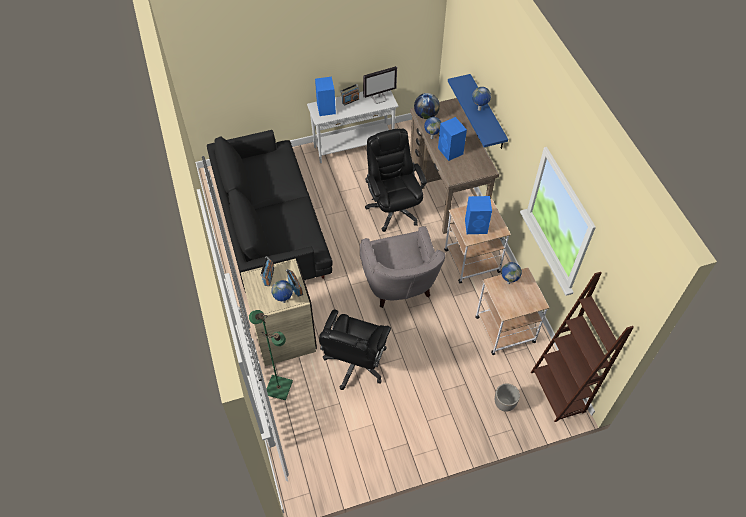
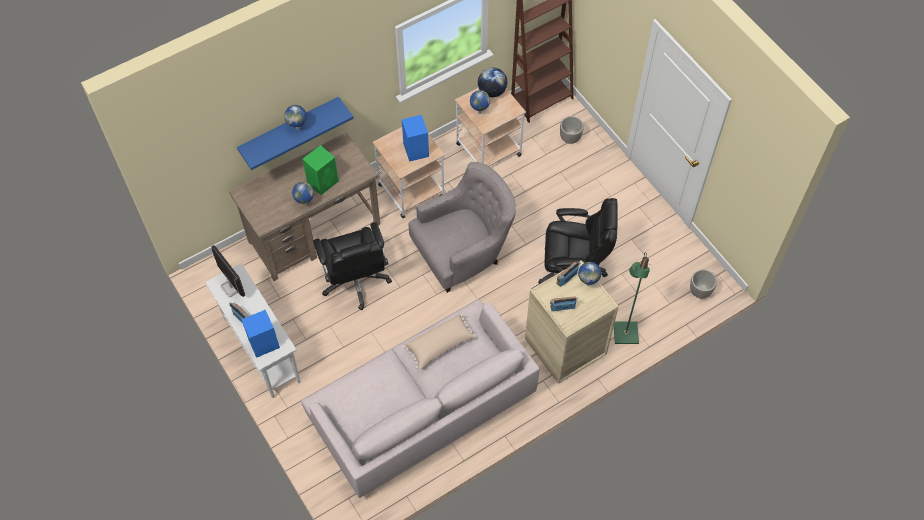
camera: 105 degrees left, 5 degrees up
(271, 228) = (422, 408): black sofa -> white sofa
(295, 221) = (440, 345): none -> beige pillow
(297, 467) = (699, 292): none -> planter
(393, 208) = (356, 281): black office chair -> black office chair turned 75 degrees counterclockwise
(426, 115) = (268, 217): globe -> globe (492, 91)
(450, 151) = (323, 181): blue speaker -> green speaker

